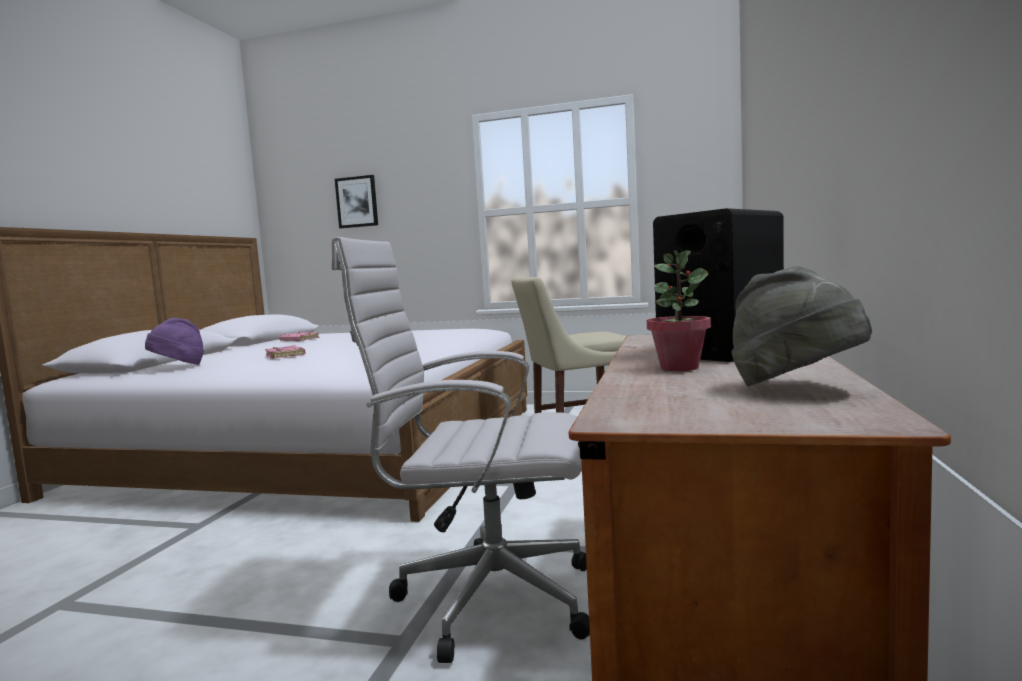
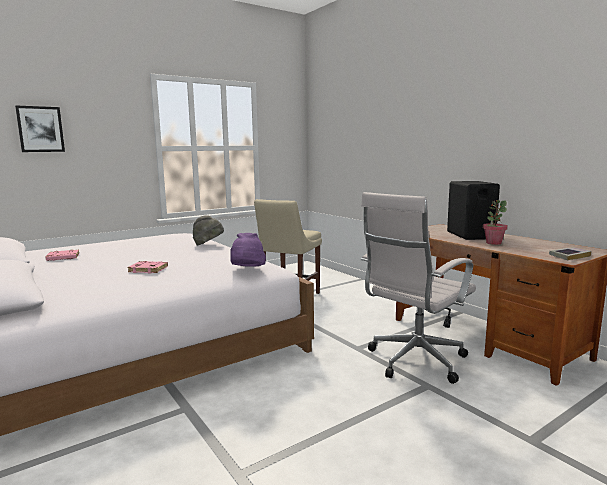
camera: 50 degrees left, 5 degrees up
(178, 367) = (84, 294): purple hat -> purple hat (247, 270)
(681, 415) = (569, 256): none -> book
(796, 388) = (550, 245): grey hat -> grey hat (208, 244)

